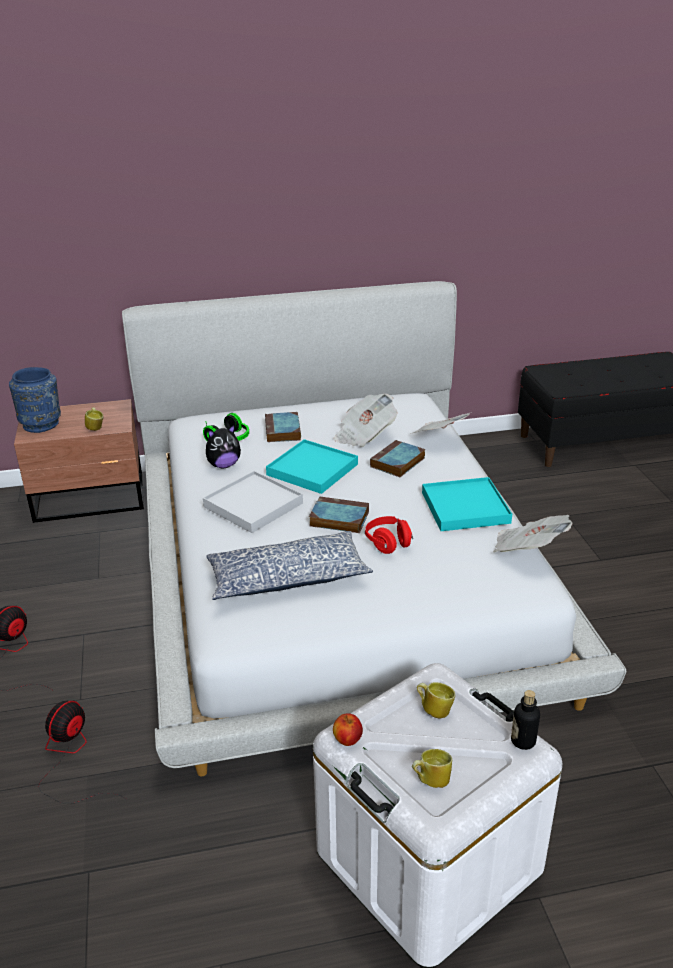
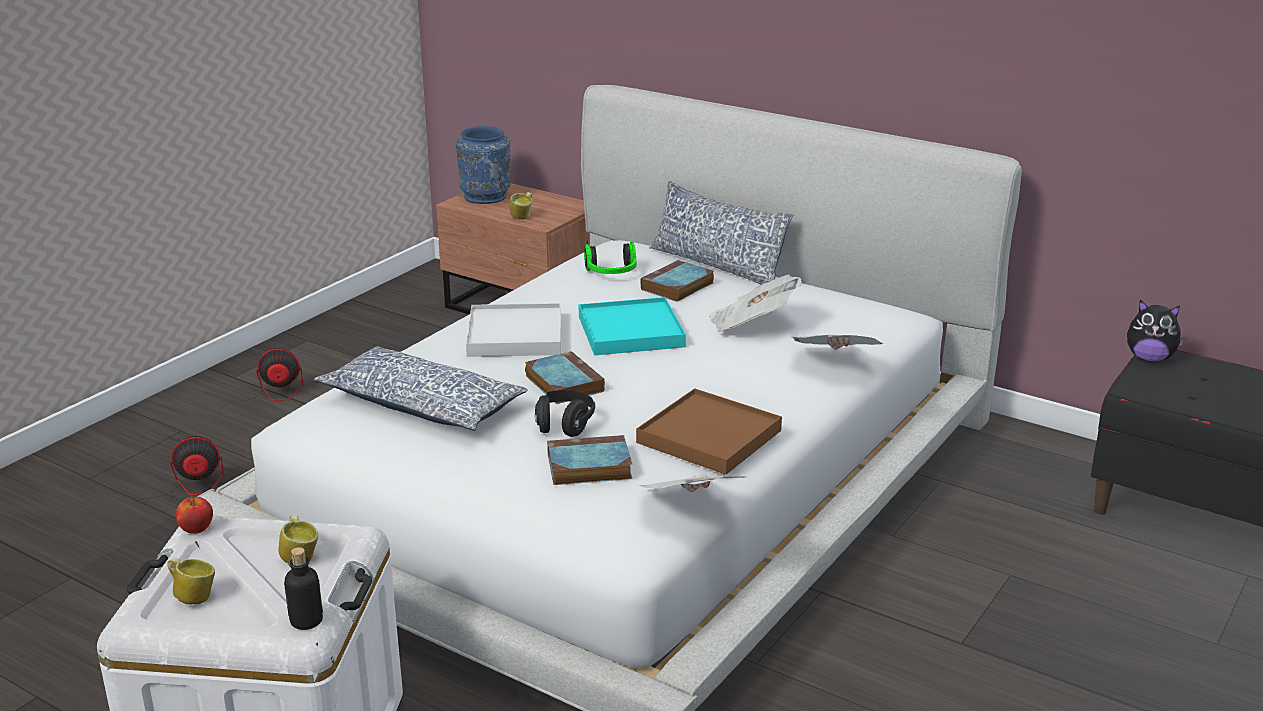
camera: 45 degrees right, 5 degrees down
(223, 465) = (561, 292): plush toy -> plush toy (1149, 358)
(275, 409) = (717, 265): none -> pillow
(388, 543) = (564, 426): red headphones -> black headphones
(397, 463) = (729, 364): book -> book (587, 467)
(465, 507) = (709, 436): turquoise tray -> brown tray

